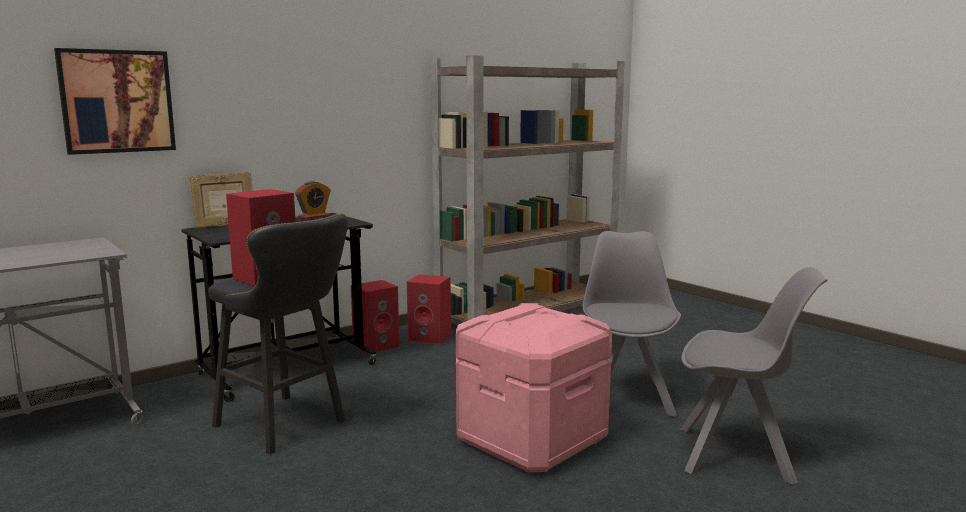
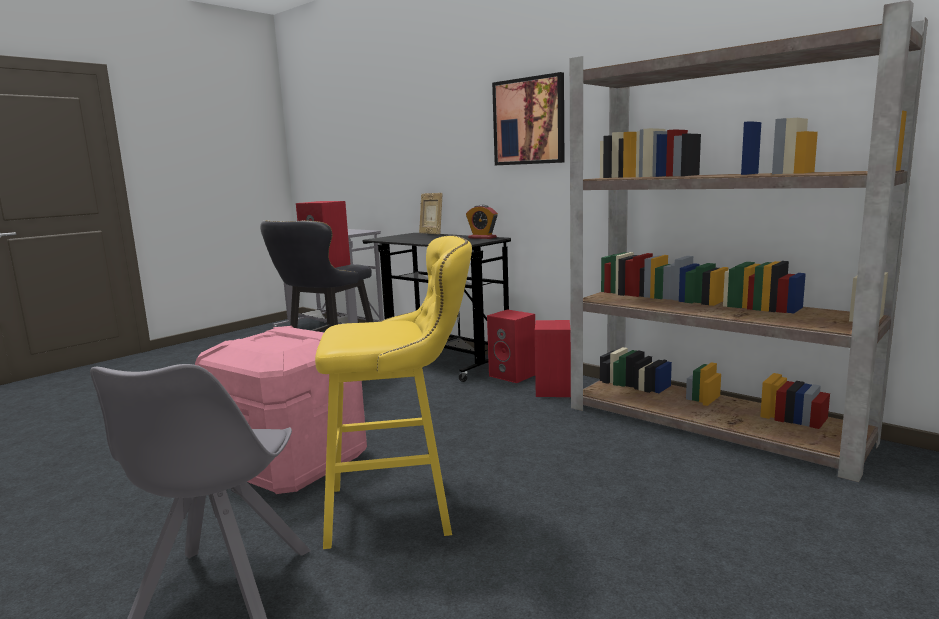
camera: 80 degrees right, 0 degrees up
(117, 101) = (390, 139): picture -> picture (529, 121)
(626, 397) = (407, 508): grey chair -> yellow stool

